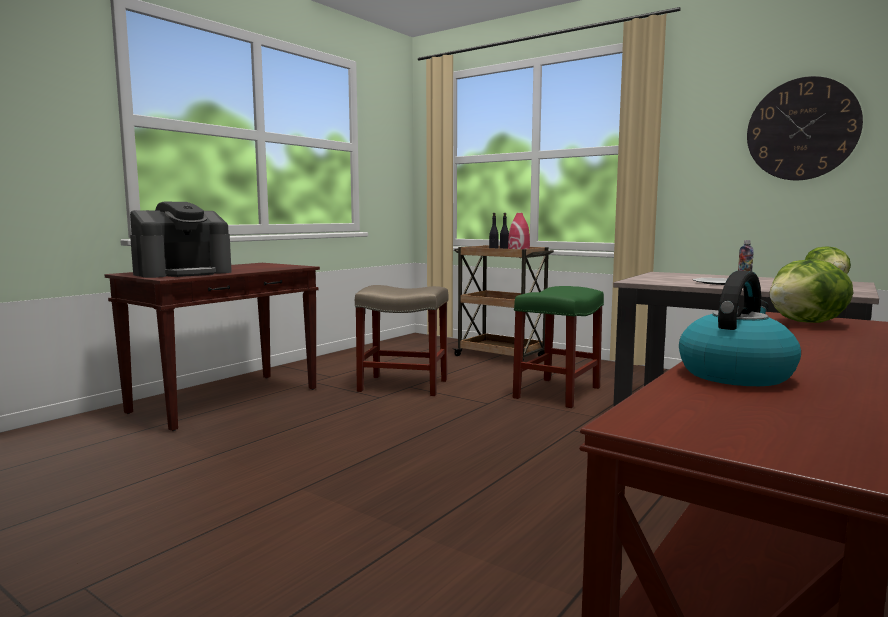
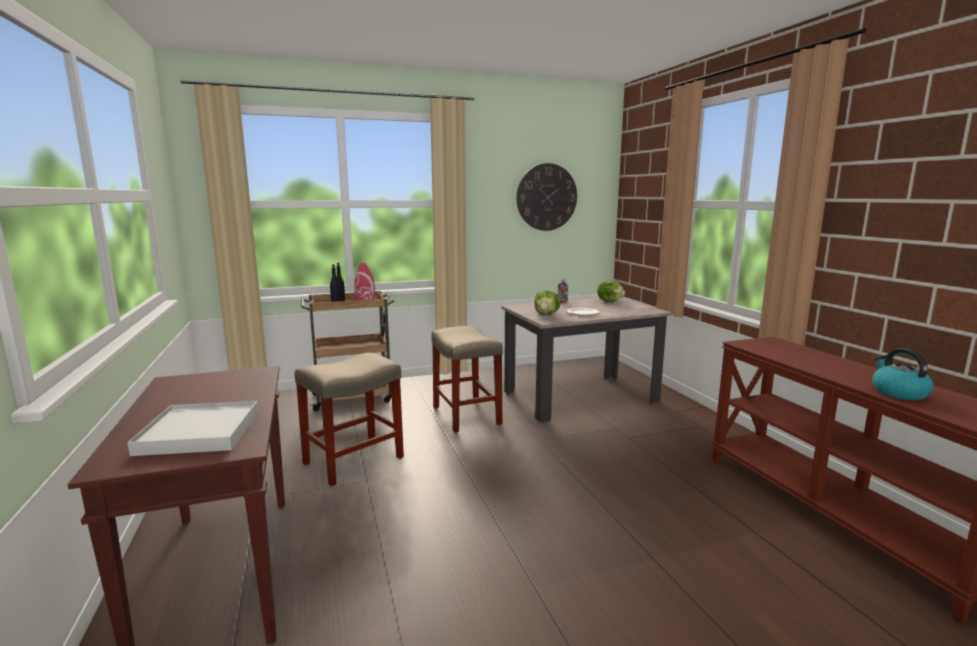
camera: 55 degrees left, 5 degrees up
(183, 273) = (199, 432): coffee machine -> white tray
(557, 392) = (465, 415): green stool -> beige stool
(807, 323) = (769, 347): lettuce -> lettuce (546, 314)

